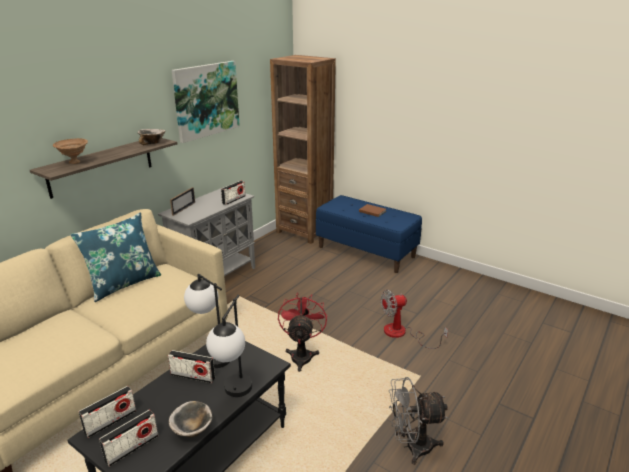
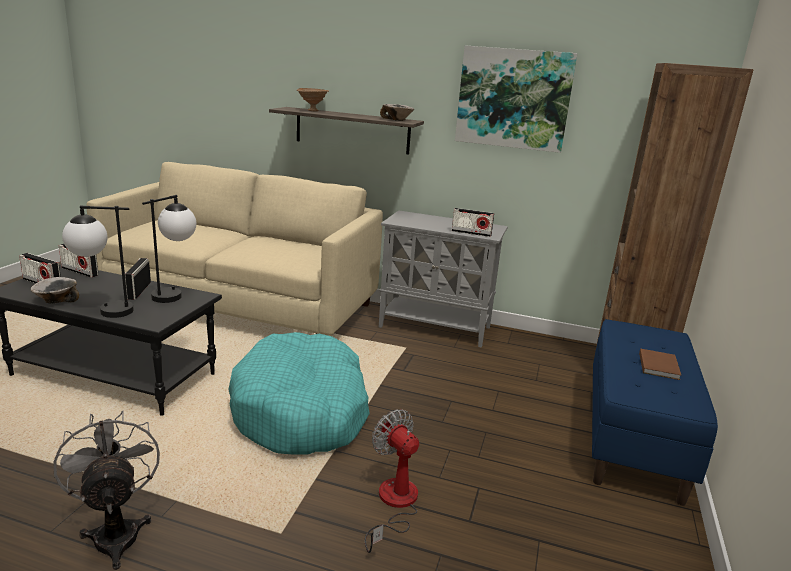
camera: 70 degrees right, 5 degrees down
(123, 283) = (290, 241): blue pillow -> none
(184, 209) = (420, 217): picture frame -> none
(302, 355) = (301, 410): red fan -> turquoise dog bed

